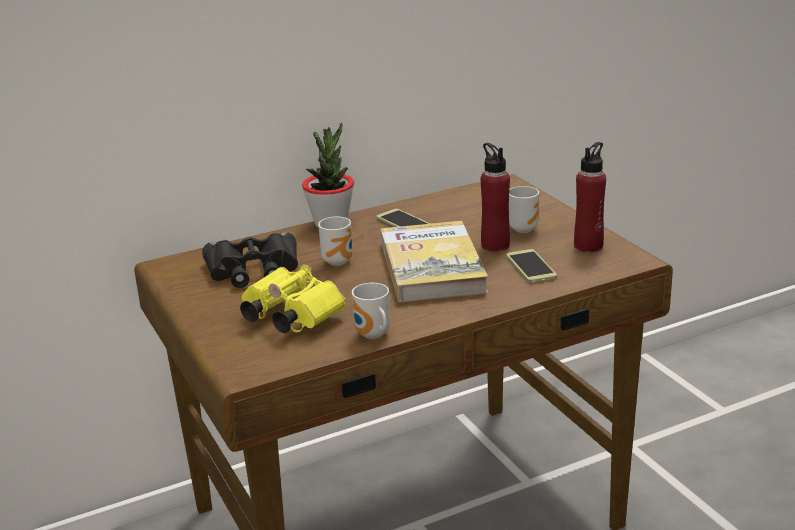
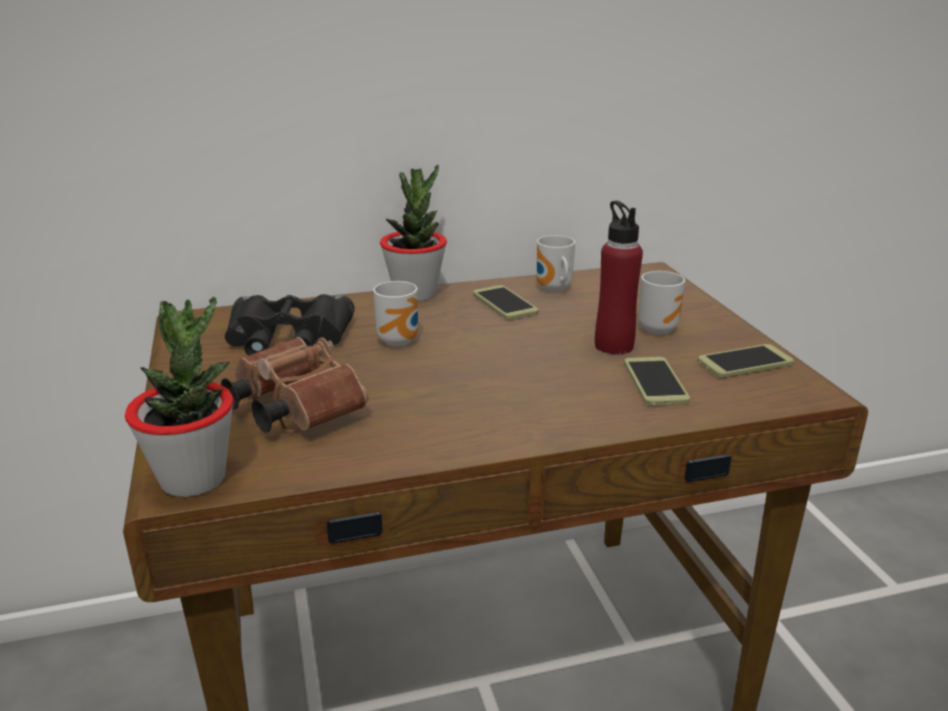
camera: 10 degrees right, 0 degrees up
(251, 367) = (194, 479): none -> potted plant
(288, 317) = (292, 409): yellow binoculars -> brown binoculars
(372, 336) = (390, 454): mug -> mug (553, 289)
(432, 267) = (517, 364): book -> none
(588, 246) = (745, 362): red bottle -> phone

